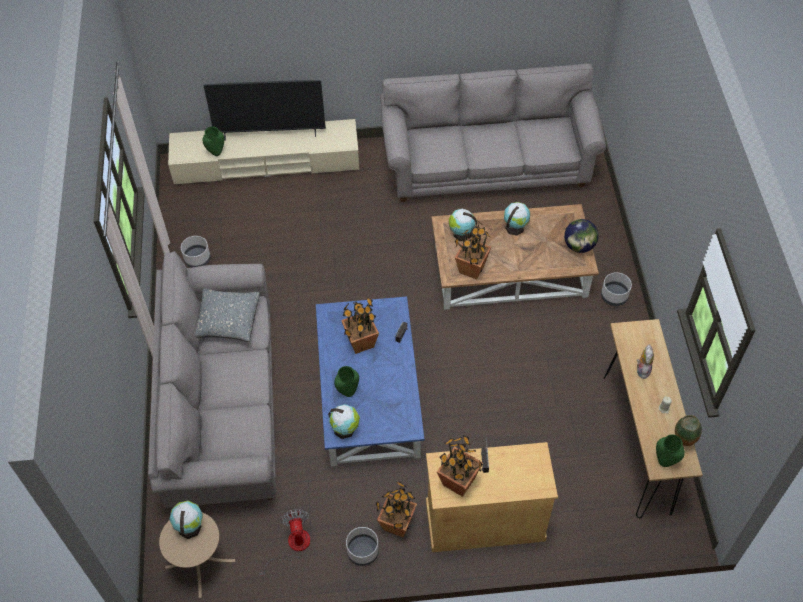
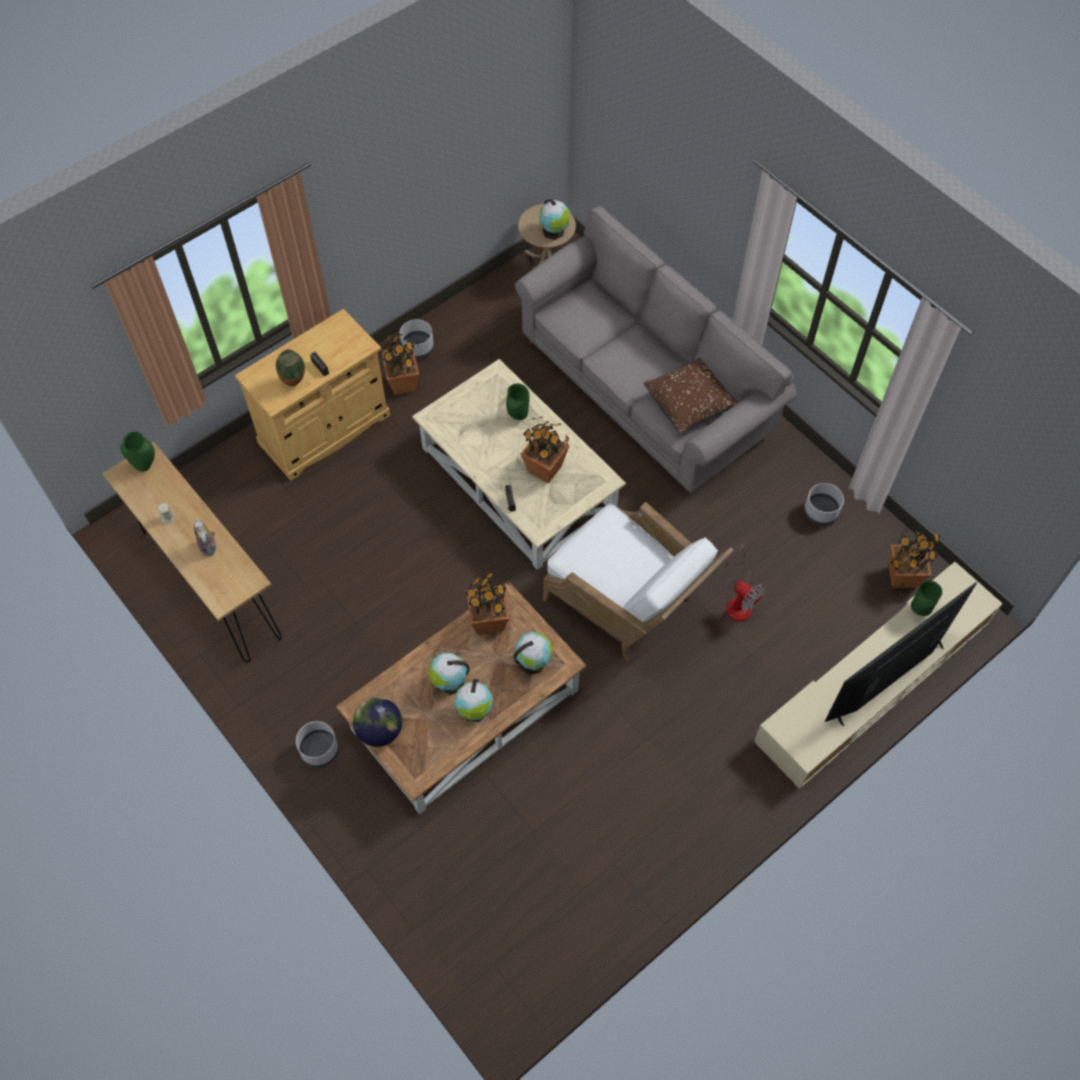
camera: 145 degrees right, 5 degrees up
(227, 321) = (690, 403): grey pillow -> brown pillow
(293, 547) = (480, 320): fan -> fan (739, 600)
(345, 429) = (493, 383): globe -> globe (449, 682)
(364, 273) = (629, 605): none -> white armchair
(368, 392) = (520, 480): blue coffee table -> beige coffee table
(458, 482) = (333, 339): potted plant -> potted plant (901, 576)
(487, 165) = (599, 860): grey sofa -> none
(682, 442) = (134, 494): vase -> vase (294, 383)

